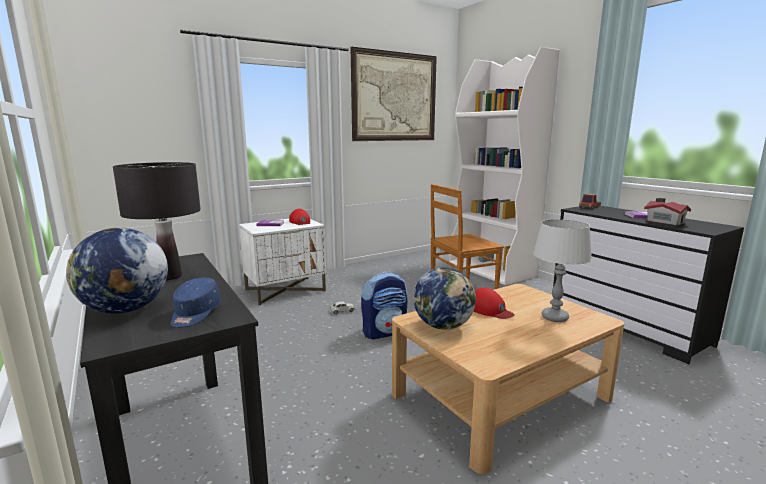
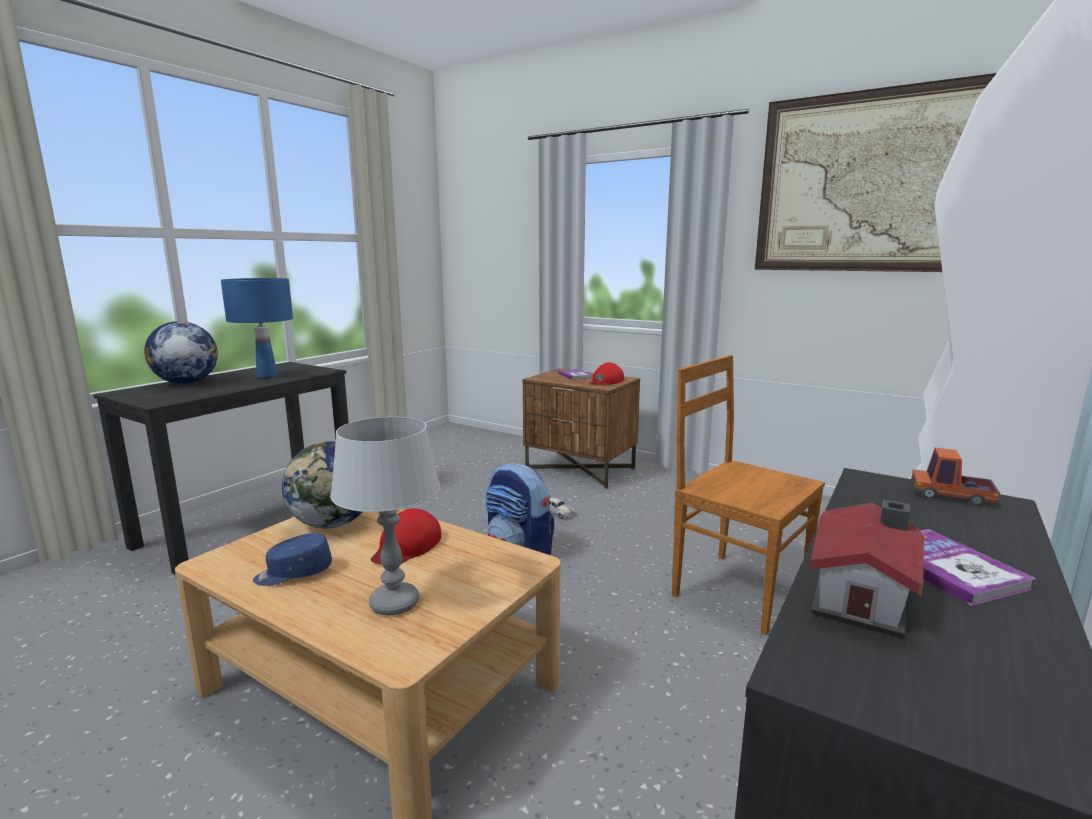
camera: 65 degrees right, 0 degrees up
(170, 276) = (267, 376): black table lamp -> blue table lamp
(195, 314) = (170, 395): blue cap -> blue cap (293, 573)
(286, 291) = (581, 469): white nightstand -> brown nightstand

